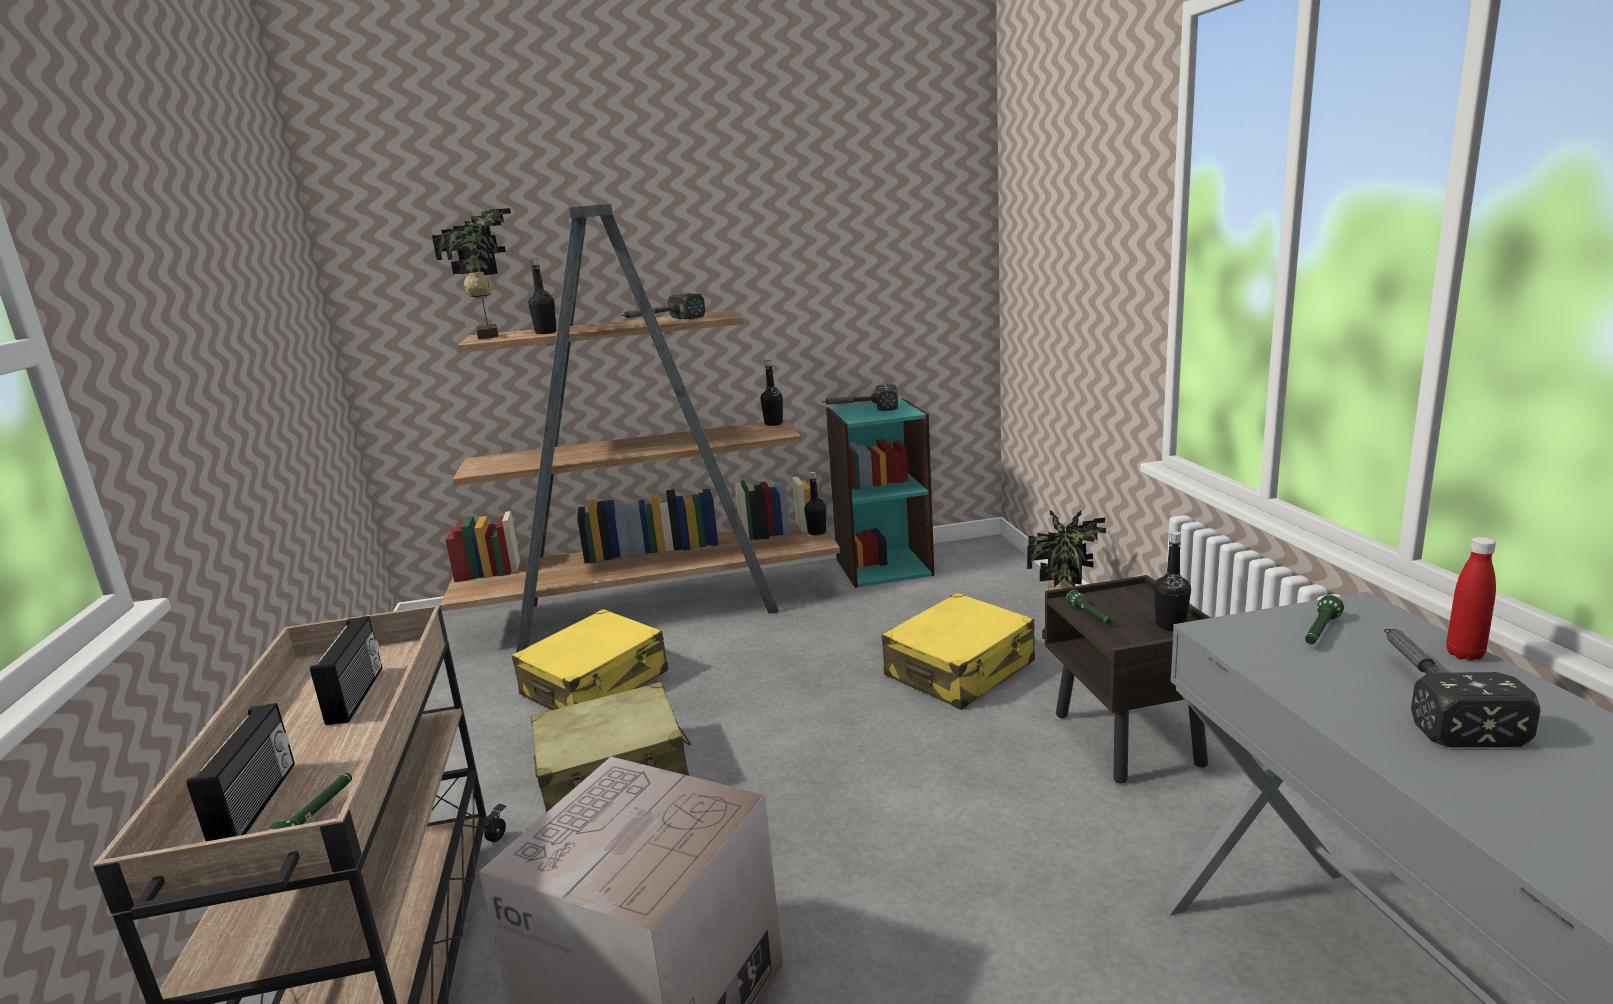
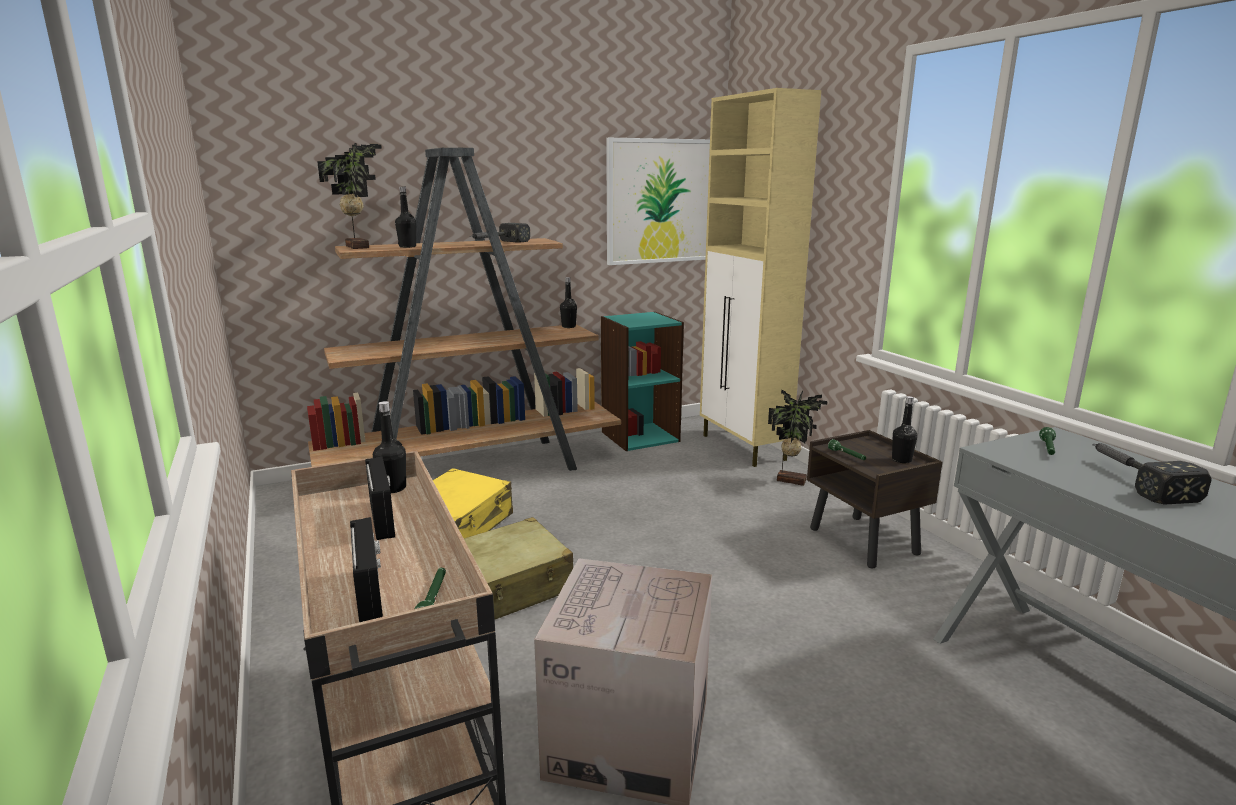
camera: 15 degrees left, 0 degrees up
(817, 532) = (597, 410): black bottle -> black bottle (393, 488)
(859, 409) = (628, 318): hammer -> none
(904, 250) = (660, 201): none -> picture
(960, 670) = (730, 503): yellow suitcase -> none
(1018, 587) = (743, 448): none -> beige cabinet
(1464, 654) = (1134, 458): red bottle -> none

